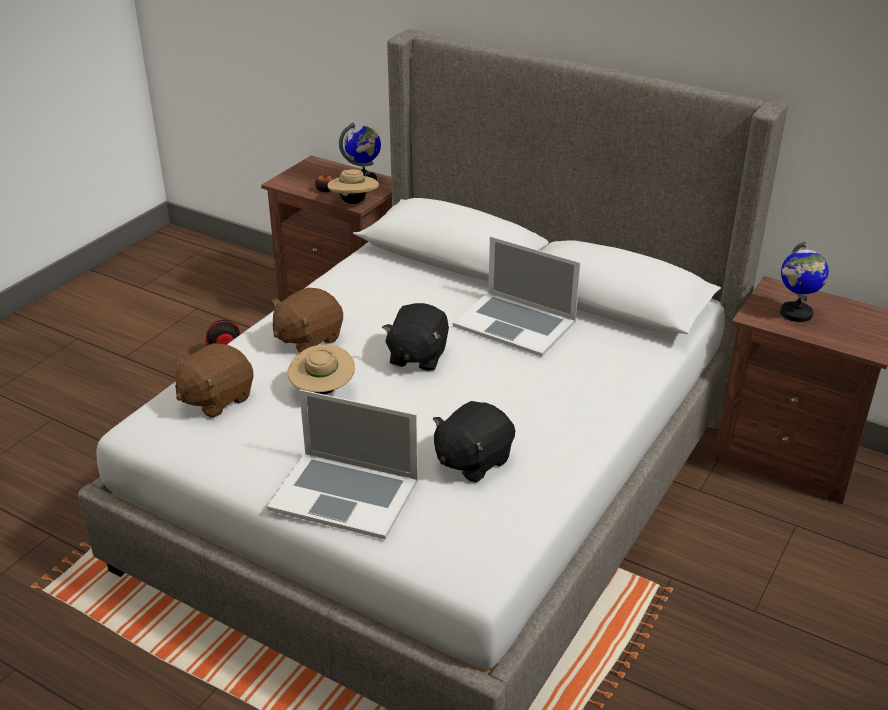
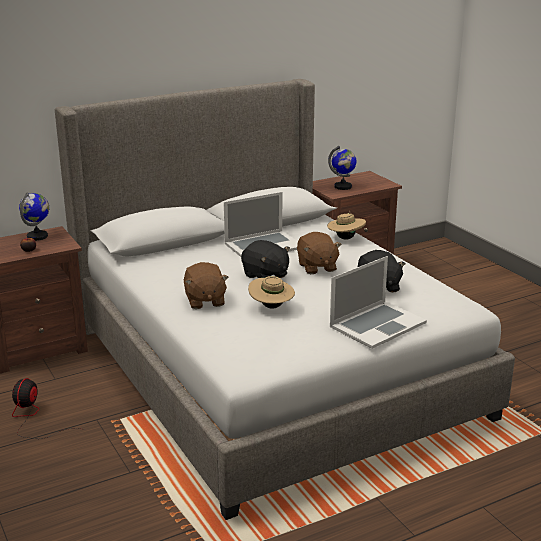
camera: 60 degrees left, 10 degrees down
(216, 399) = (240, 341): brown plush toy -> brown plush toy (316, 267)
(354, 202) = (63, 246): beige hat -> beige hat (345, 238)

